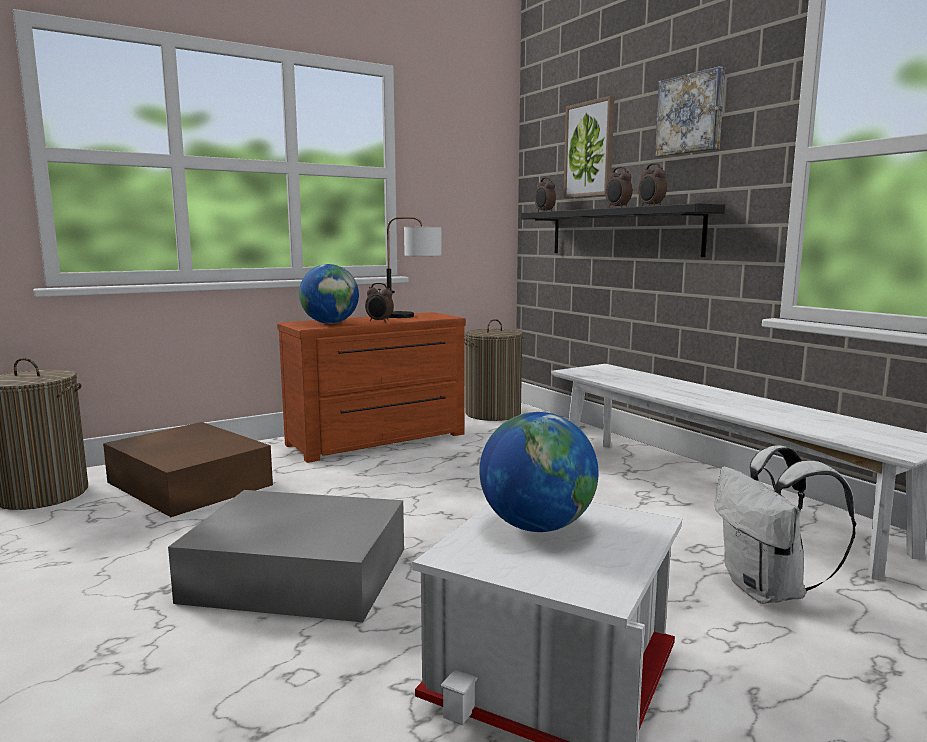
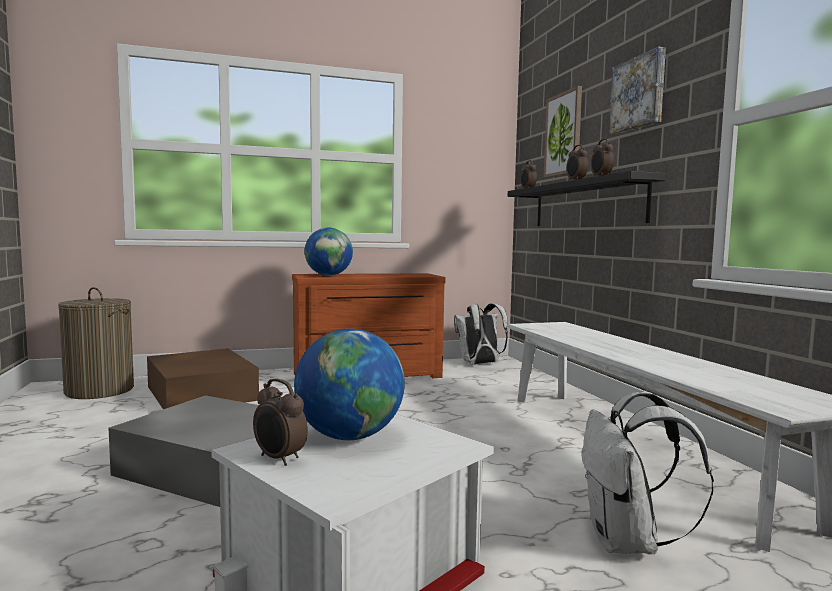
camera: 15 degrees right, 5 degrees down
(379, 321) = (369, 276): alarm clock -> alarm clock (279, 459)
(413, 317) = (403, 274): table lamp -> none
(492, 413) = (480, 364): laundry basket -> white backpack

